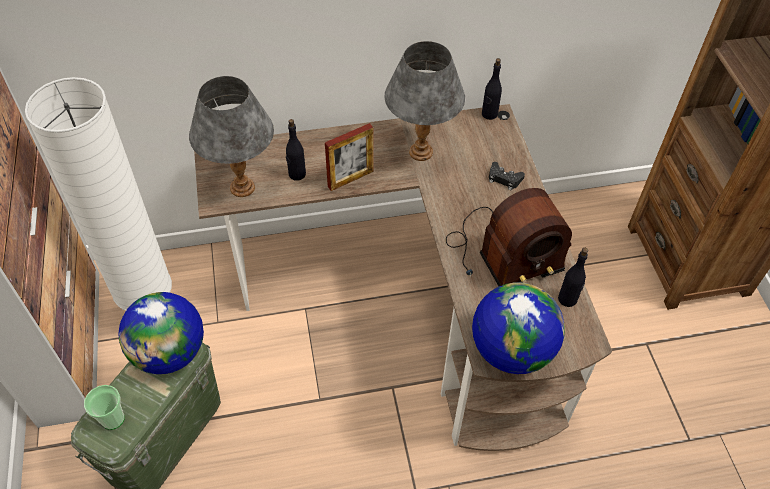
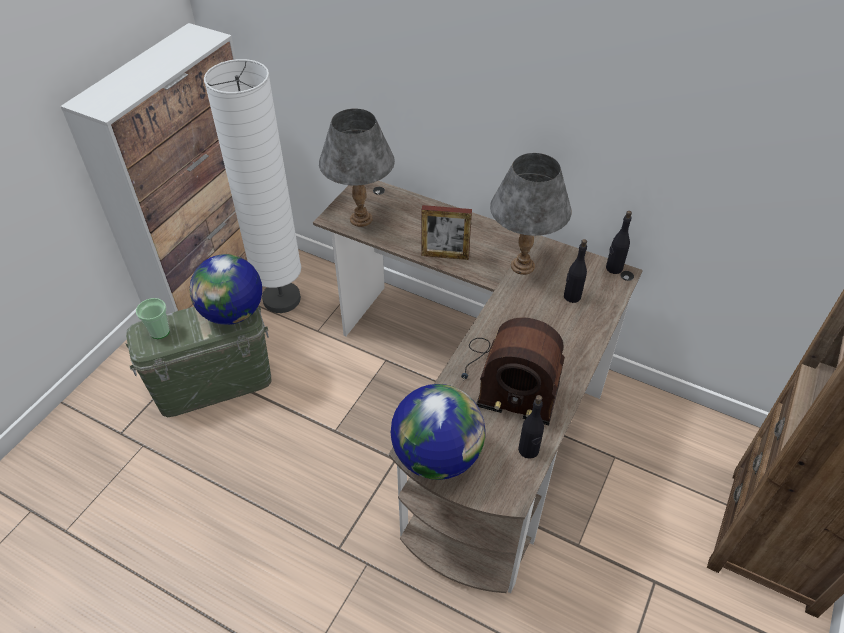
camera: 40 degrees right, 5 degrees down
(297, 174) = (408, 231): black bottle -> black bottle (571, 296)
(504, 179) = (573, 324): black game controller -> none

